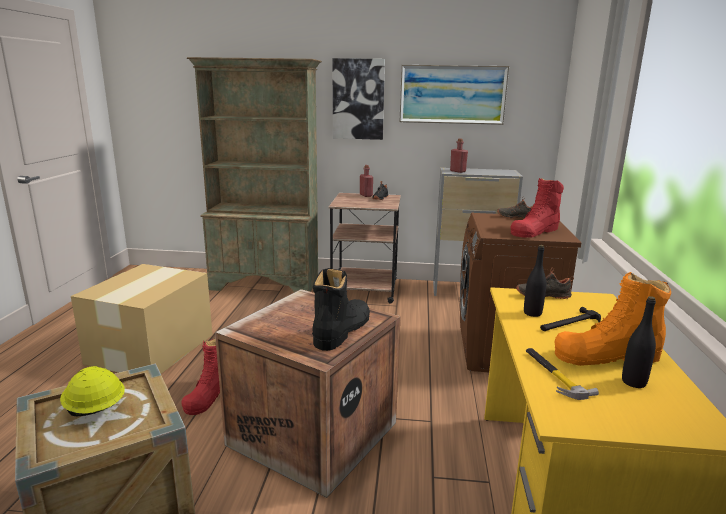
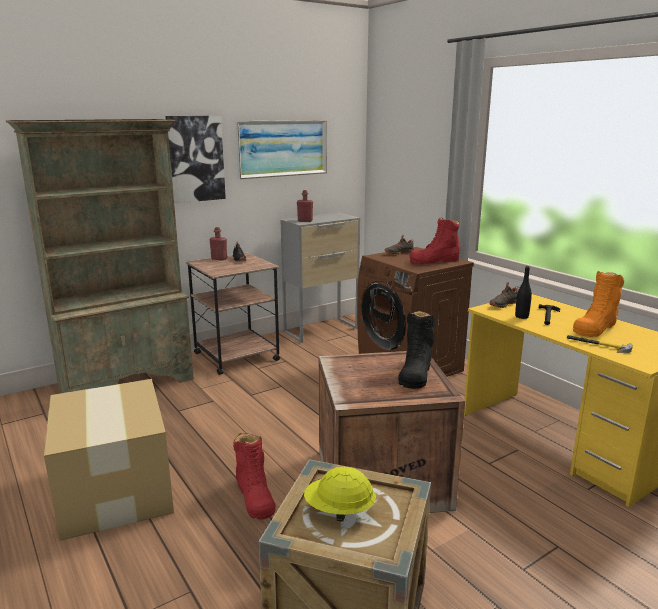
camera: 40 degrees left, 0 degrees up
(341, 331) = (415, 373): black boot -> black boot turned 150 degrees counterclockwise
(535, 231) = (434, 261): red boot -> red boot turned 60 degrees clockwise
(633, 382) = (628, 335): black bottle -> none

